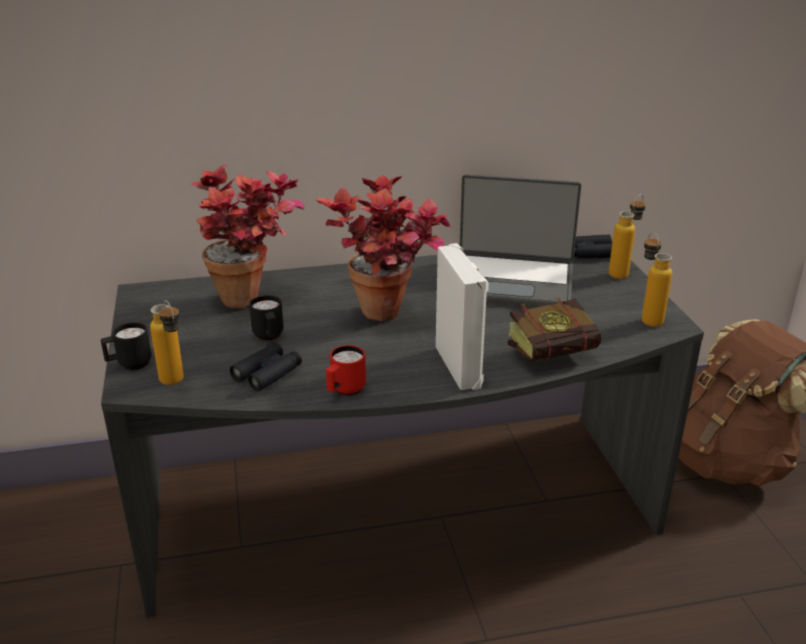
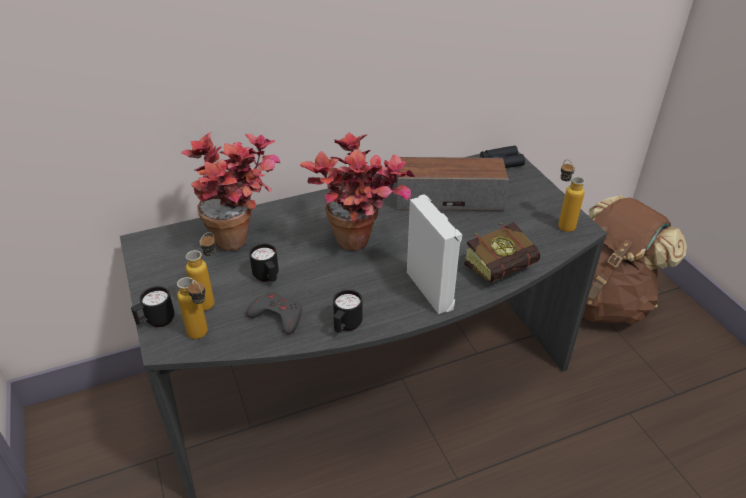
camera: 10 degrees left, 10 degrees up
(267, 373) = (277, 316): black binoculars -> grey game controller
(344, 391) = (346, 326): red mug -> black mug
(512, 282) = (449, 198): laptop -> speaker
(623, 272) = (532, 180): bottle -> bottle (211, 300)

